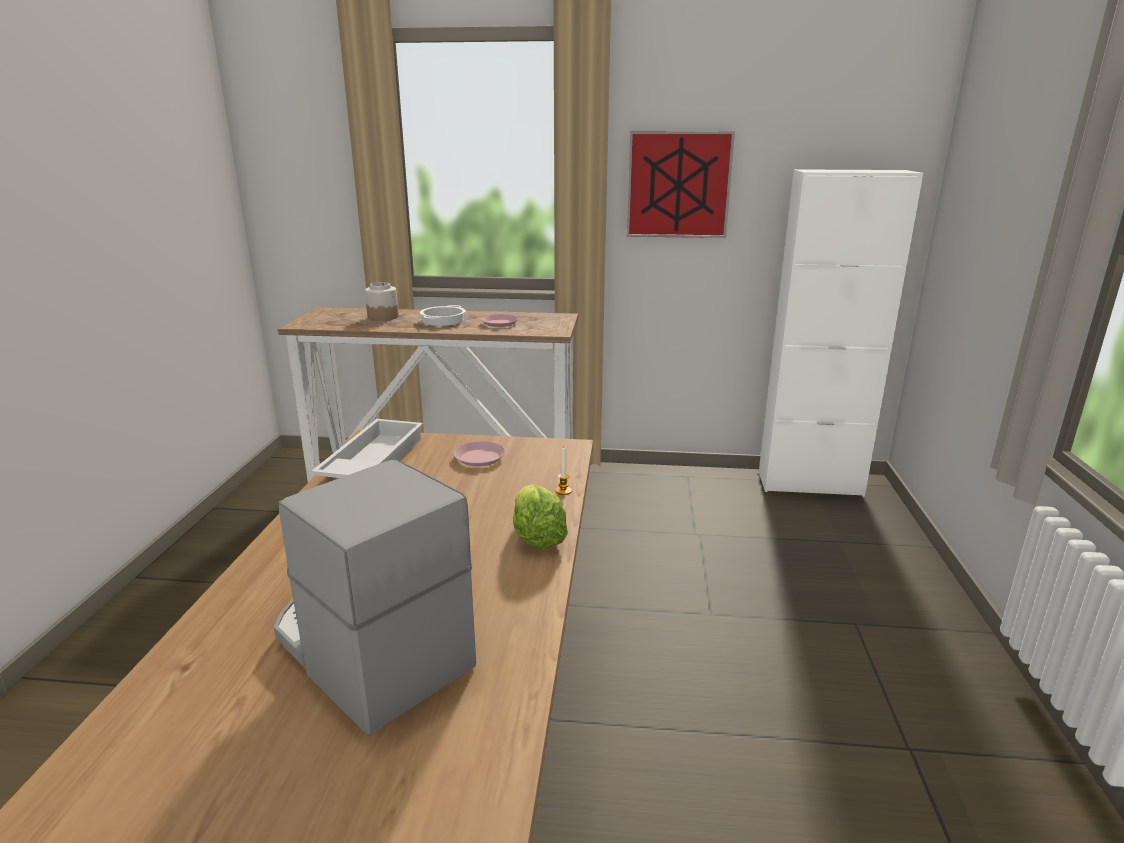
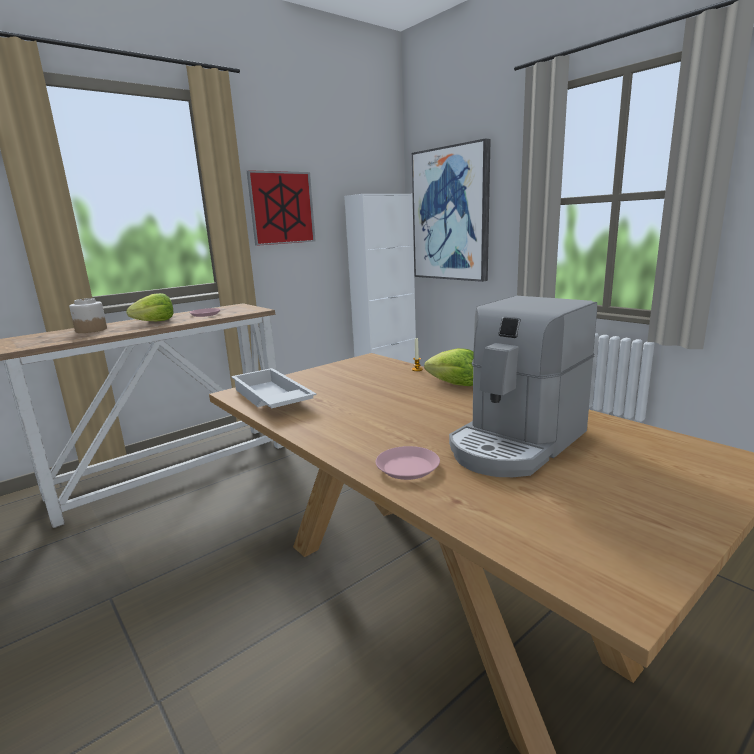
camera: 45 degrees left, 5 degrees down
(368, 651) = (516, 443): coffee machine -> coffee machine turned 45 degrees counterclockwise
(443, 321) = (155, 321): cooking pot -> lettuce
(480, 458) = (335, 375): pink plate -> pink plate (407, 467)
(982, 222) = (451, 214): none -> picture

